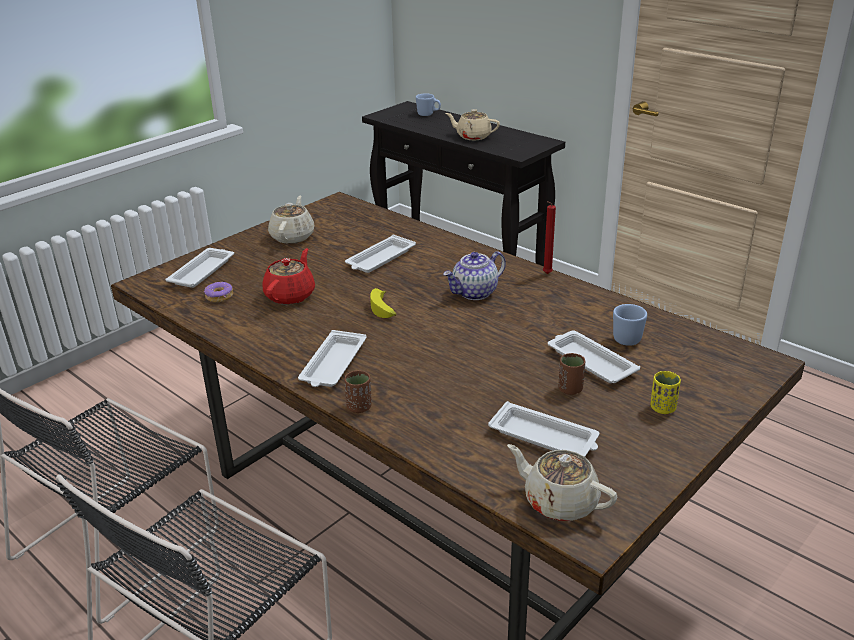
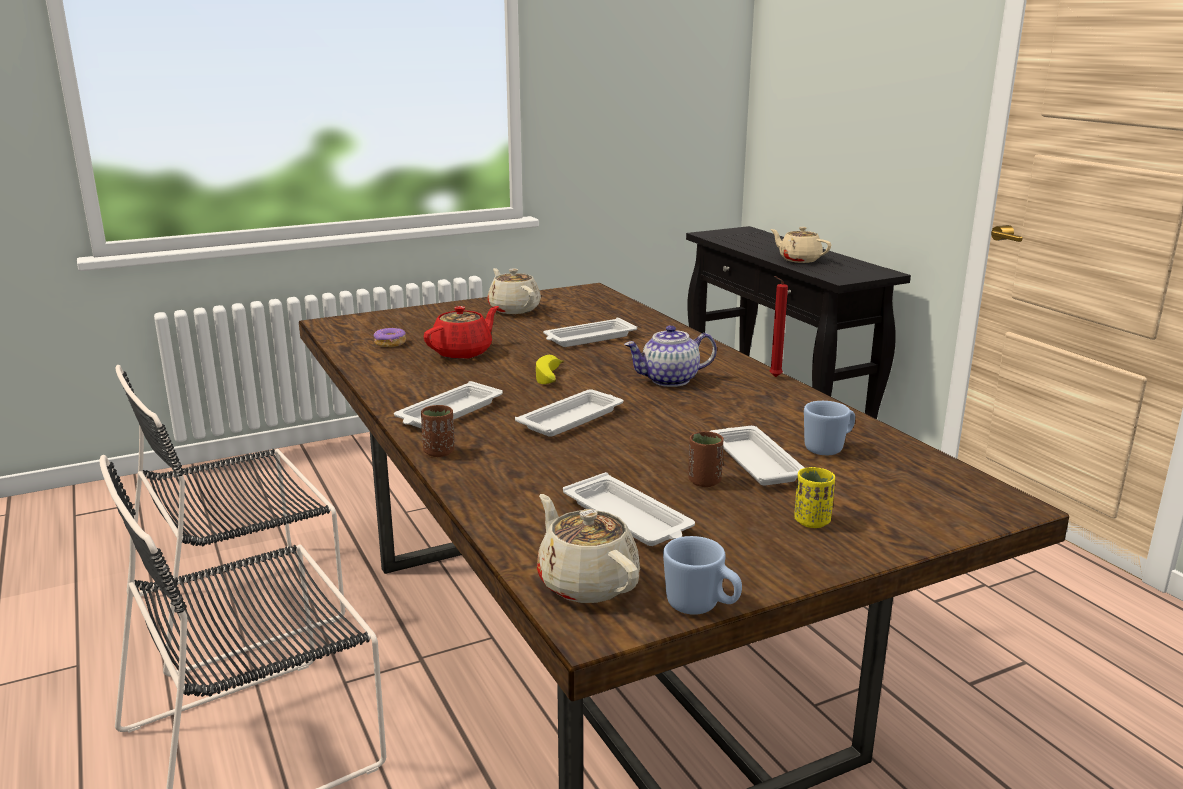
camera: 20 degrees right, 10 degrees down
(203, 271) = (395, 323): white tray -> white tray (572, 419)
(293, 236) = (513, 309): beige teapot -> beige teapot turned 60 degrees counterclockwise
(428, 114) = (763, 238): blue mug -> blue mug (701, 607)

